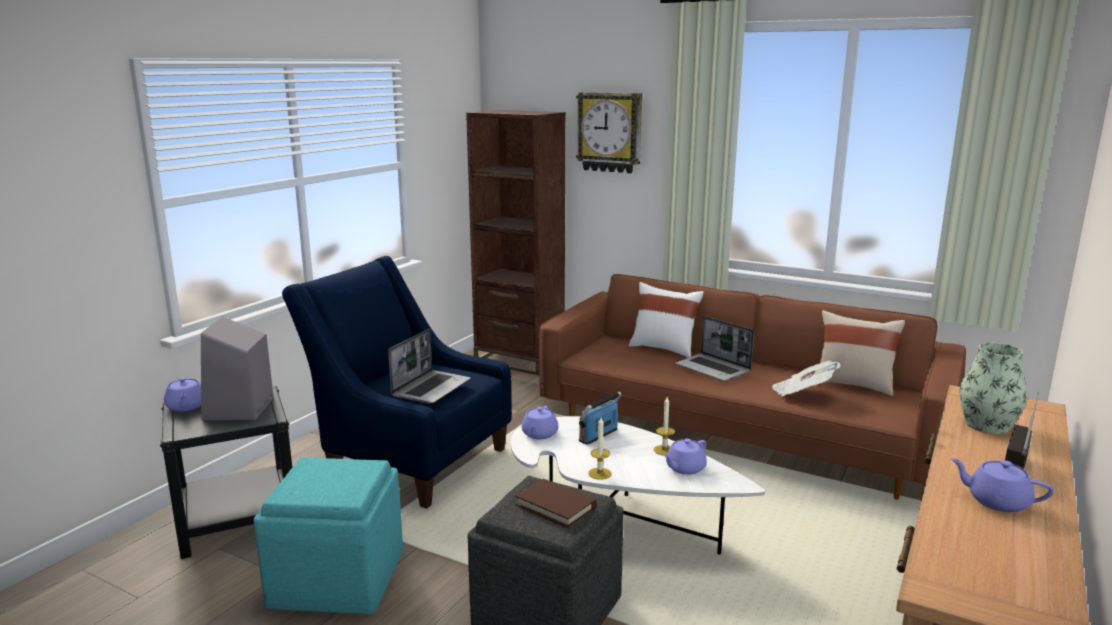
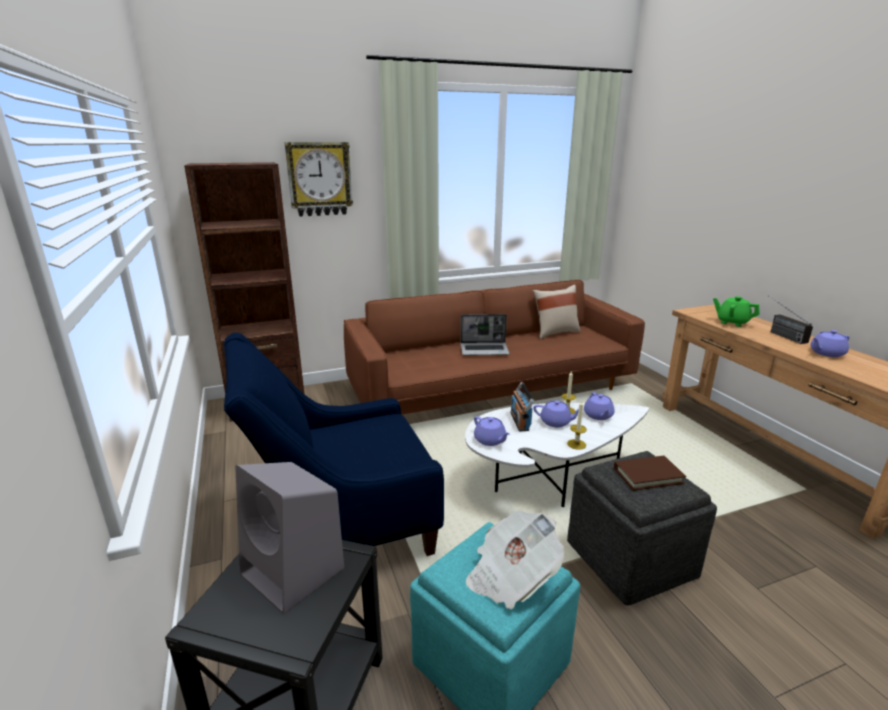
camera: 50 degrees left, 5 degrees up
(186, 406) = (217, 616): purple teapot -> purple teapot (556, 422)
(431, 388) = (386, 445): laptop -> none
(664, 348) = (428, 348): white pillow -> none
(802, 393) = (551, 346): newspaper -> newspaper (511, 576)
(987, 425) = (732, 322): vase -> green teapot

